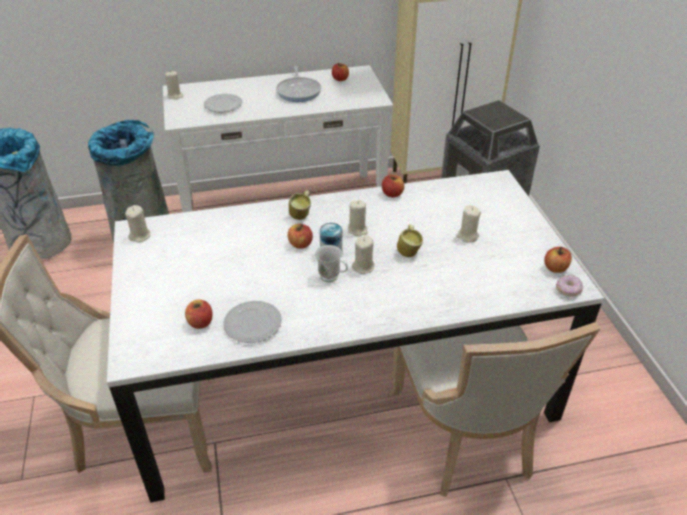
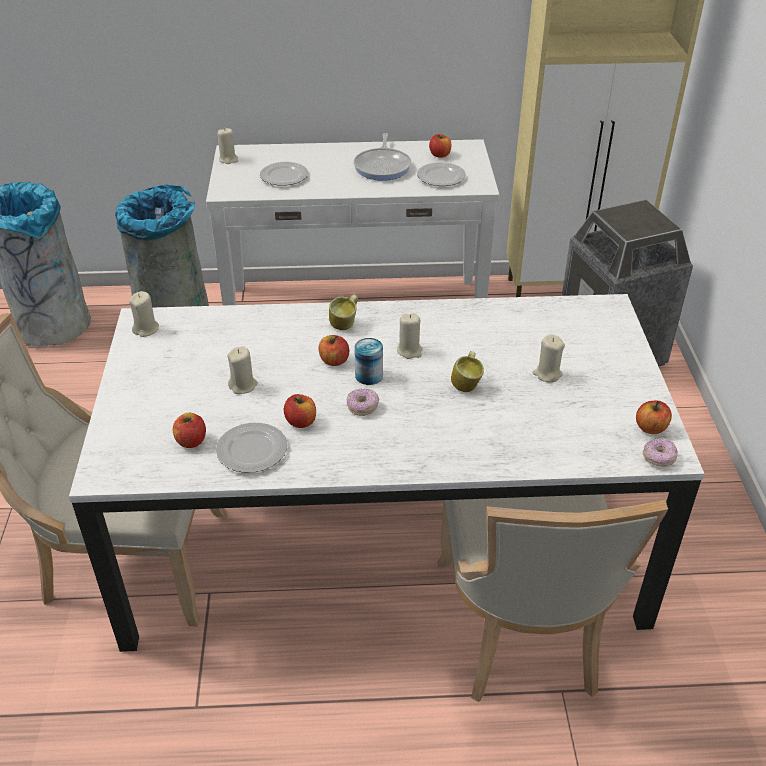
camera: 10 degrees right, 0 degrees up
(333, 278) = (362, 407): white mug -> donut
(345, 95) = (440, 177): none -> plate
(363, 267) = (404, 397): beige candle -> beige candle (243, 385)
(392, 194) = (466, 310): apple -> apple (301, 421)

